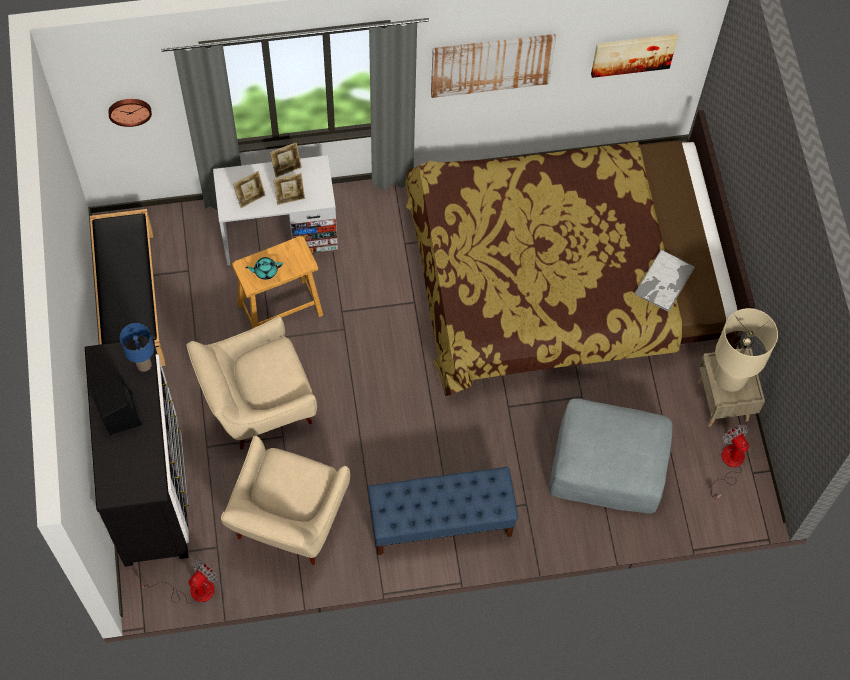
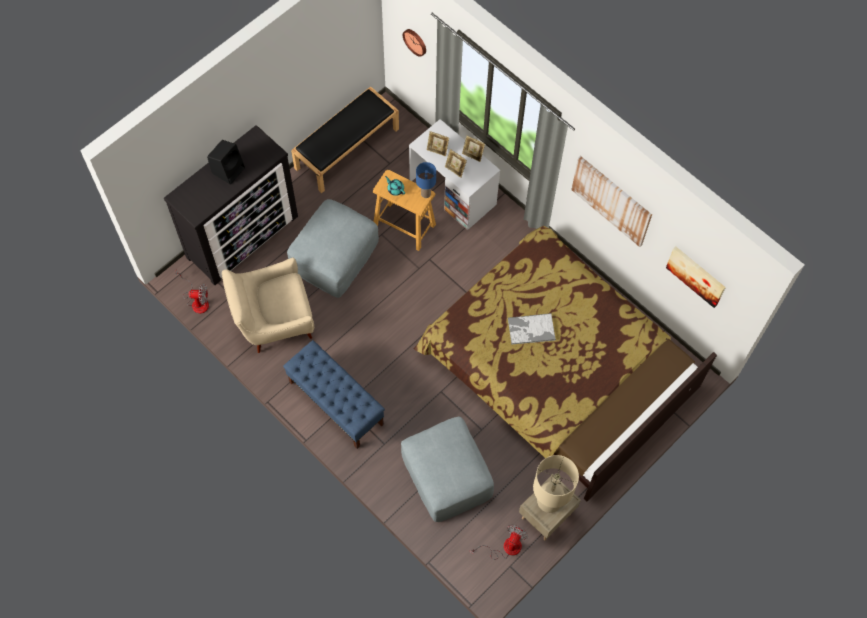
camera: 55 degrees right, 0 degrees up
(143, 364) = (267, 160): blue table lamp -> blue table lamp (425, 193)
(257, 404) = (334, 255): beige armchair -> grey ottoman
(664, 281) = (579, 414): tray -> tray (531, 329)

